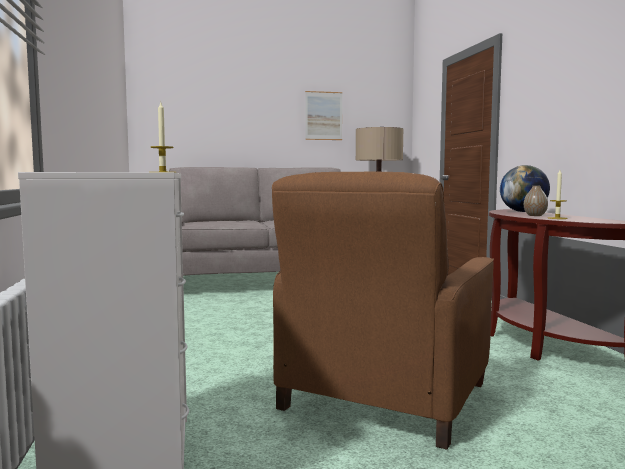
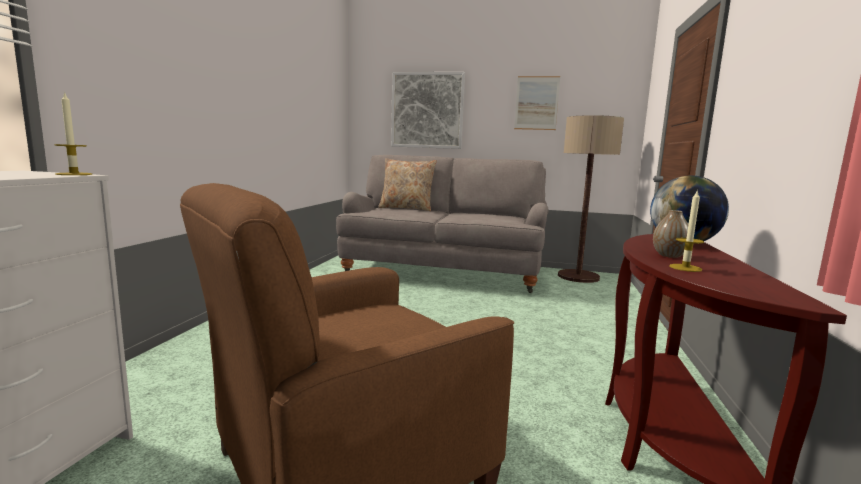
camera: 25 degrees right, 5 degrees up
(218, 122) = (427, 110): none -> picture
(218, 220) = (406, 208): none -> beige pillow

